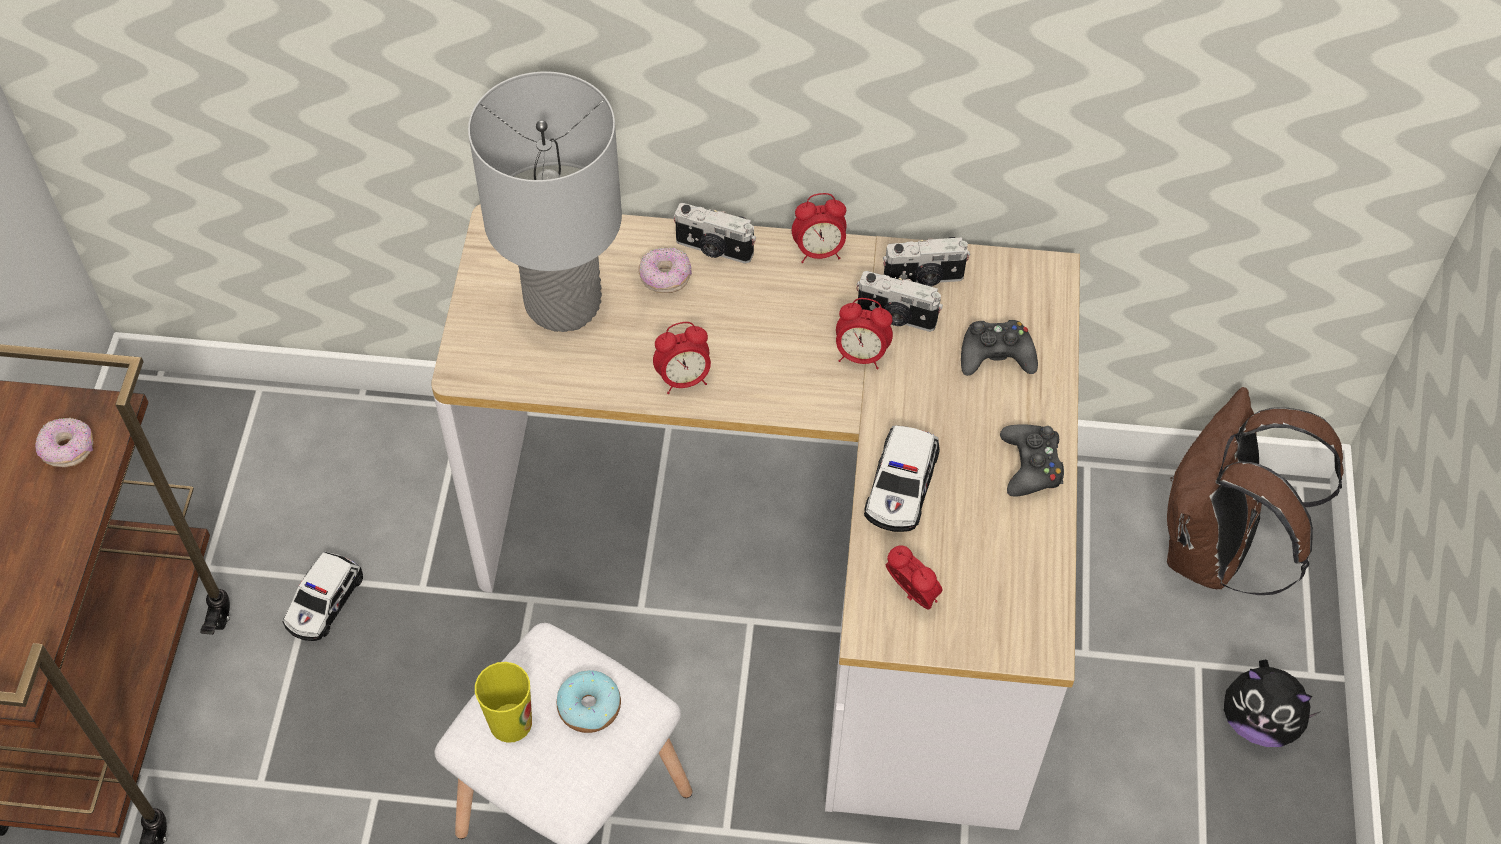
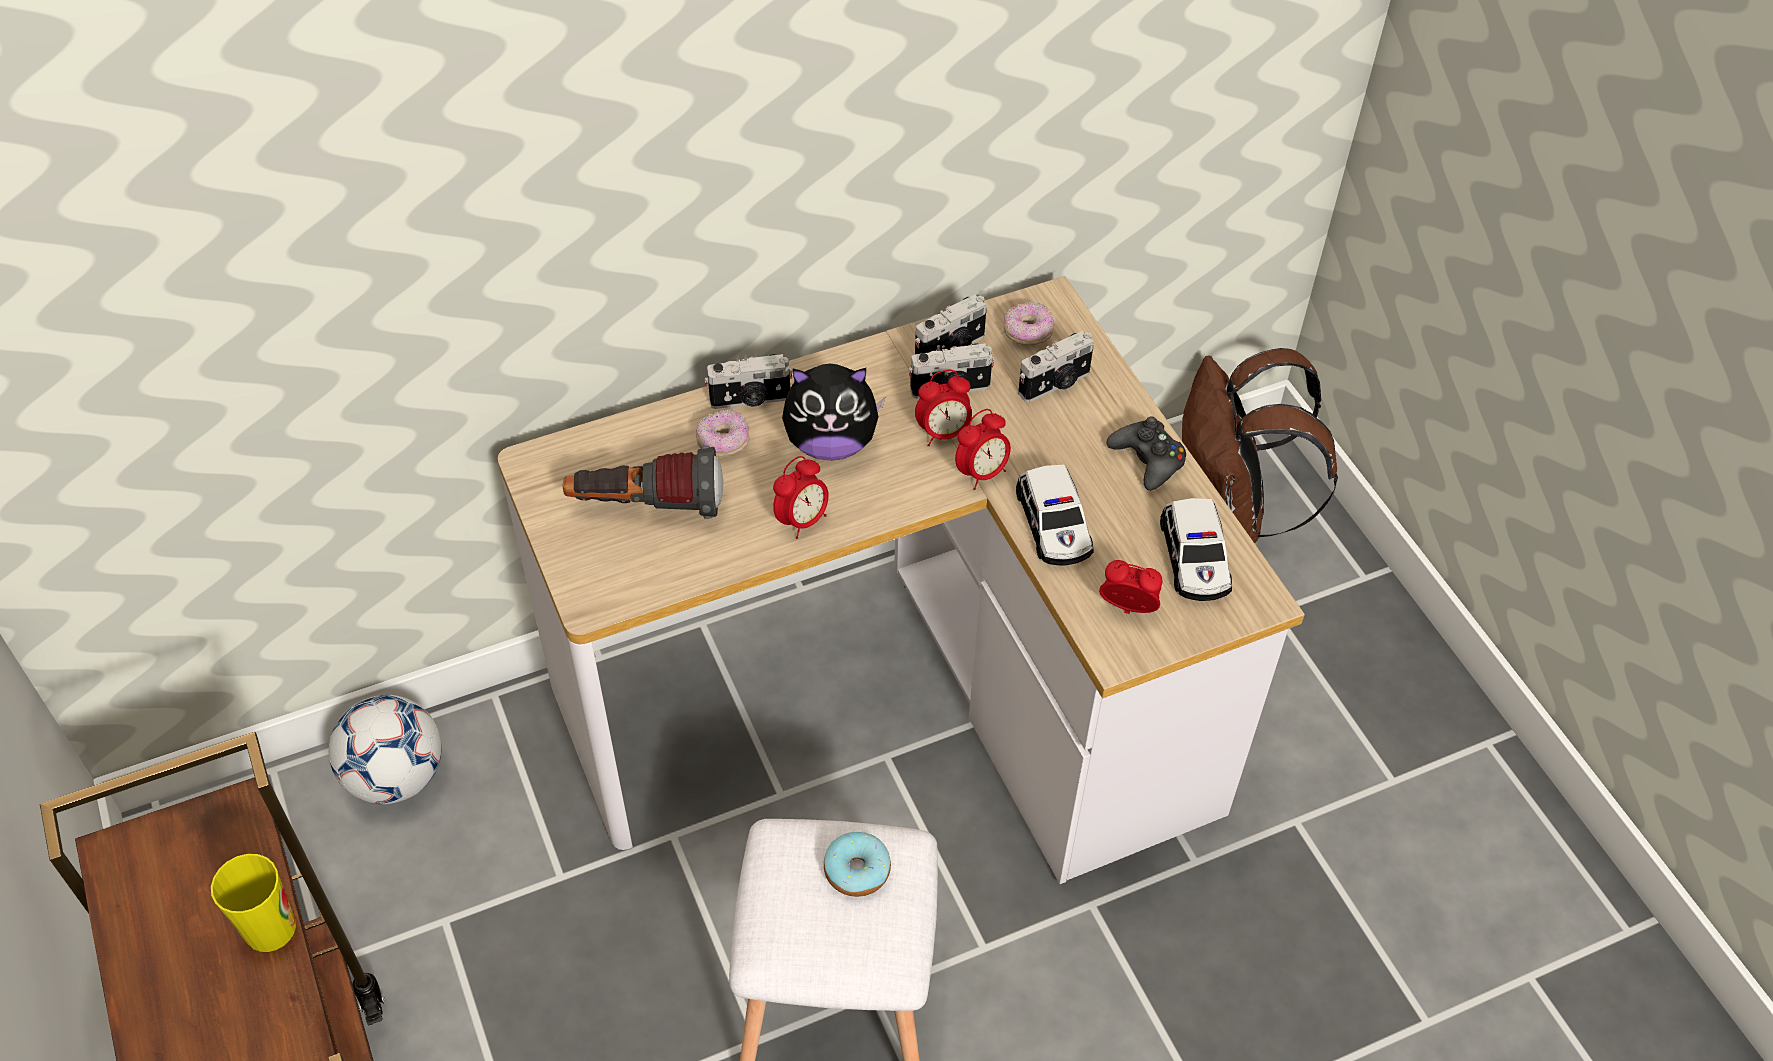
camera: 30 degrees left, 5 degrees down
(68, 449) = (215, 864): donut -> donut (1028, 333)
(324, 602) = (470, 937): toy car -> toy car (1195, 558)
(347, 440) = (396, 777): none -> football
(510, 722) = (793, 921): cup -> cup (270, 928)
(563, 307) = (646, 507): grey table lamp -> flashlight
(819, 252) = (845, 363): alarm clock -> alarm clock (981, 473)
(996, 355) = (1056, 384): black game controller -> camera
(1258, 721) = (1350, 634): plush toy -> plush toy (831, 443)

